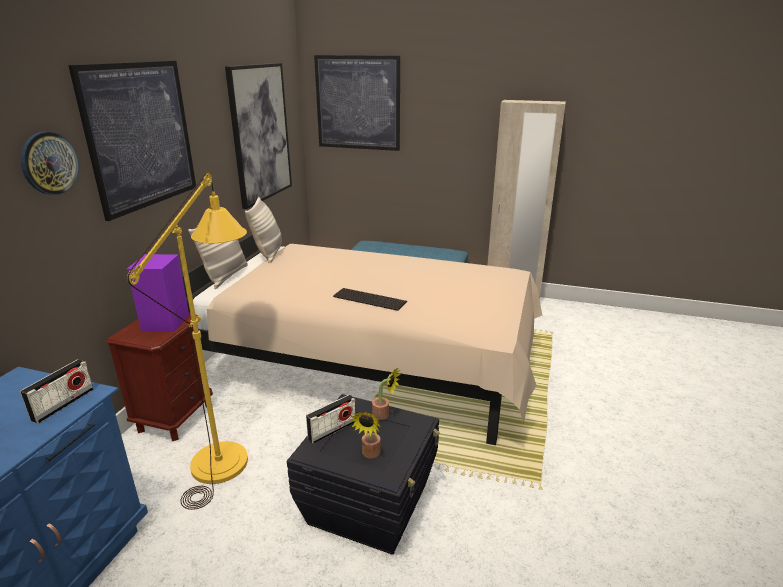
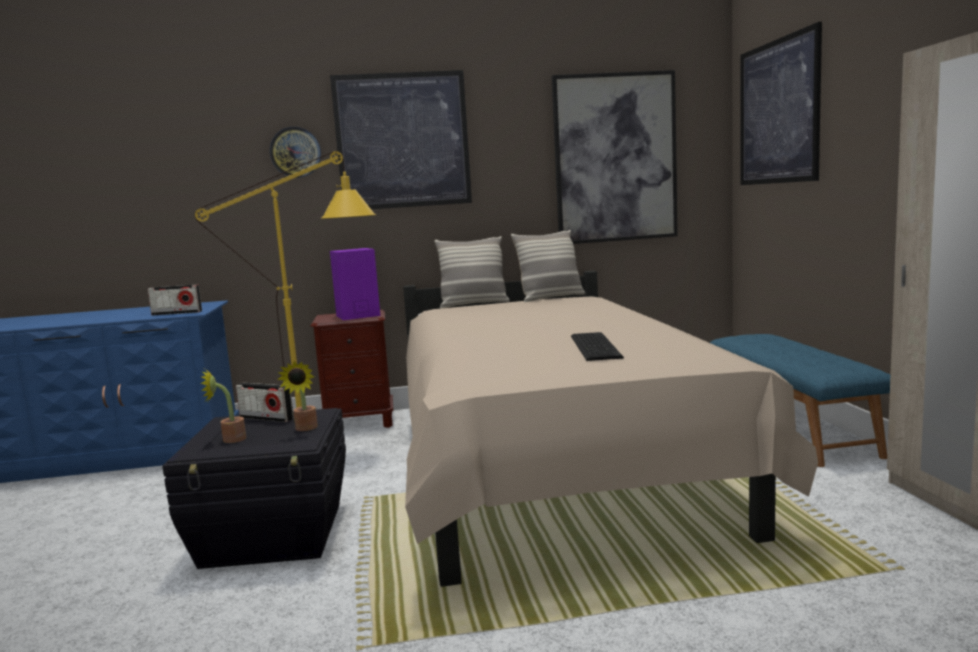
camera: 65 degrees right, 15 degrees down
(369, 298) = (485, 334): keyboard -> keyboard (597, 346)

